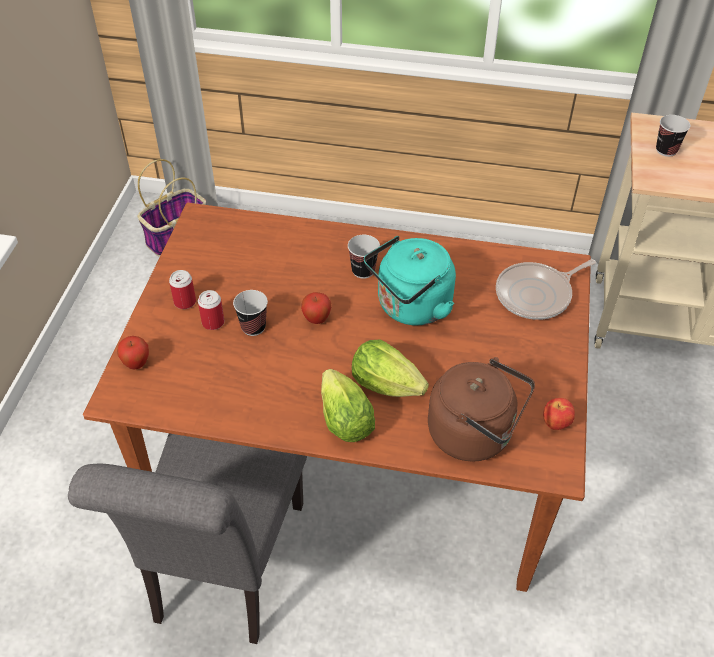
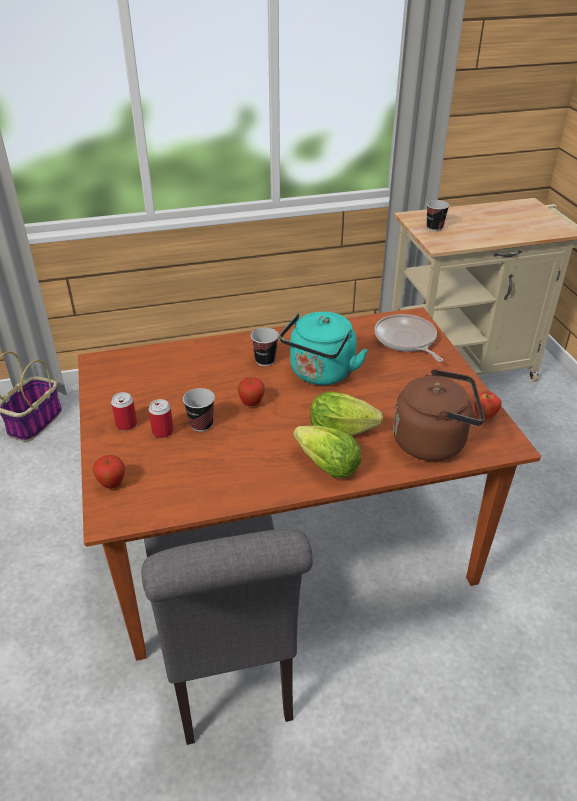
camera: 25 degrees left, 10 degrees down
(536, 295) = (406, 340): frying pan -> frying pan turned 120 degrees clockwise

